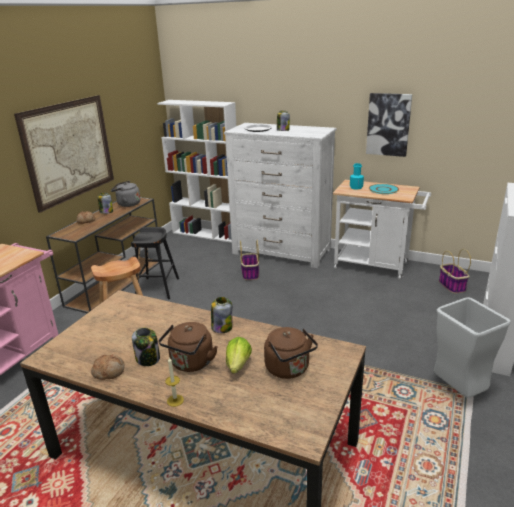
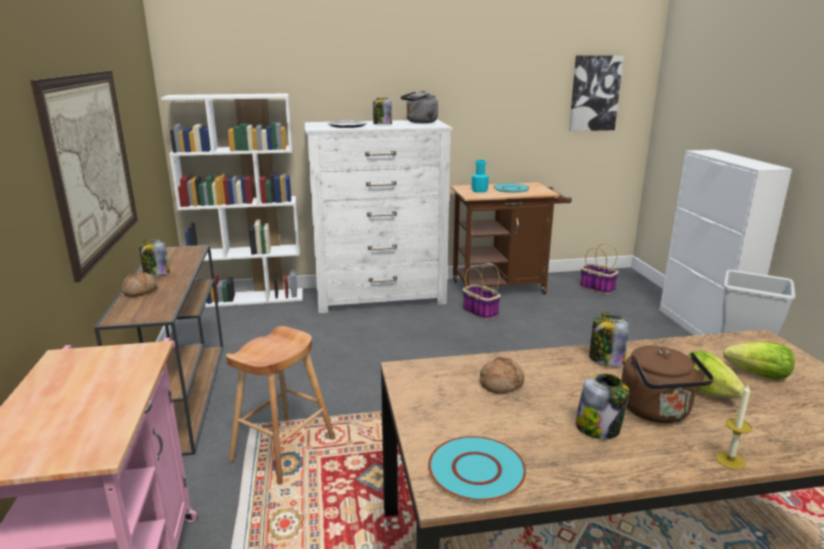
camera: 35 degrees left, 5 degrees down
(69, 353) = (476, 469): none -> turquoise plate
(109, 371) = (583, 466): bread -> bread (500, 383)
(127, 204) = (177, 258): grey kettle -> grey kettle (420, 122)
(157, 288) = (265, 383): black stool -> none
(250, 273) = (374, 330): basket -> basket (479, 312)
(289, 369) = (758, 375): brown kettle -> lettuce
(376, 266) = (504, 287): white cart -> brown cart
(388, 124) = (499, 111): picture -> picture (594, 93)

